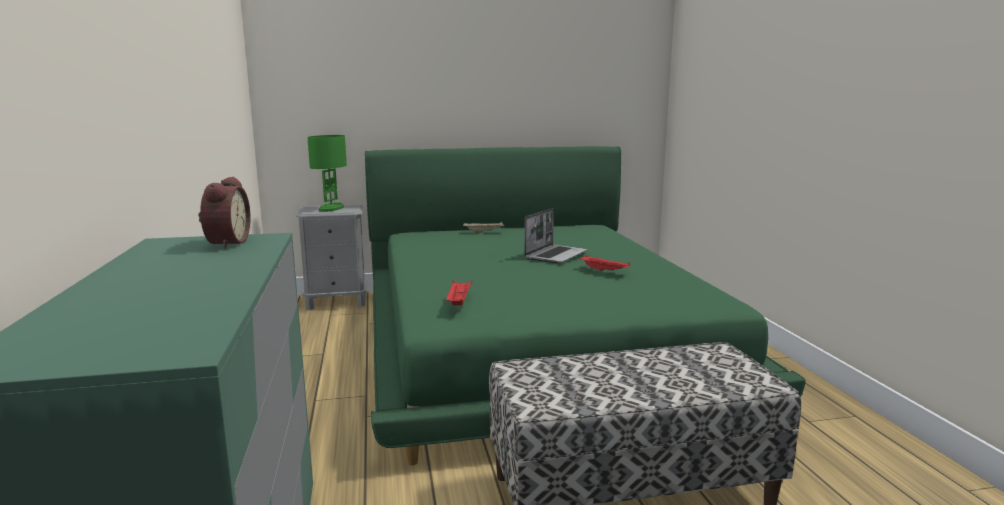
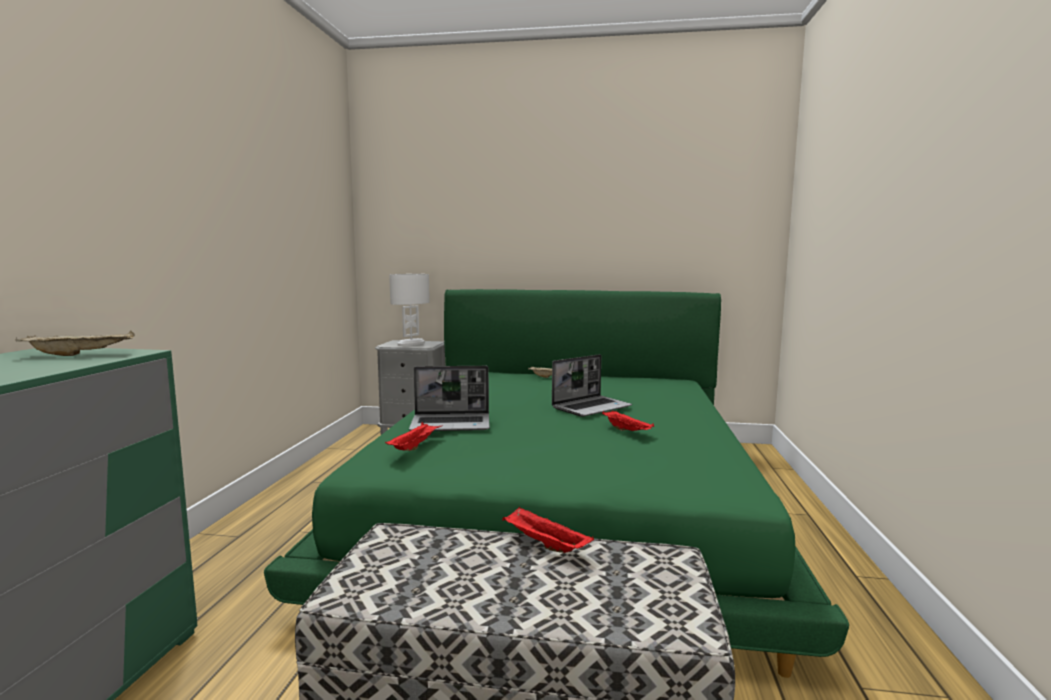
camera: 20 degrees right, 5 degrees down
(225, 243) = (82, 354): alarm clock -> beige tray
(331, 209) = (411, 344): green table lamp -> white table lamp
(462, 280) = (452, 424): none -> laptop
(631, 356) = (544, 544): none -> red tray

